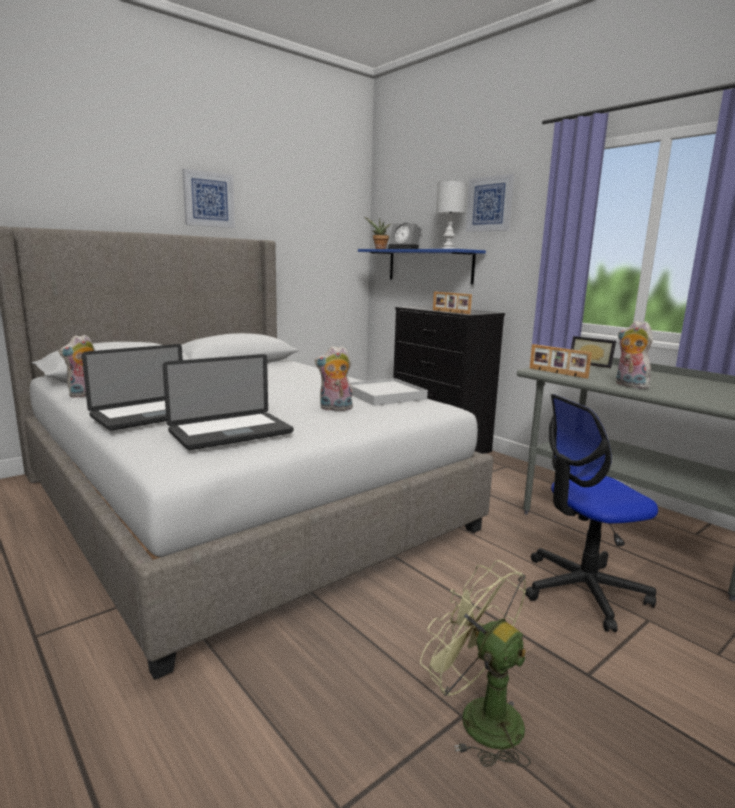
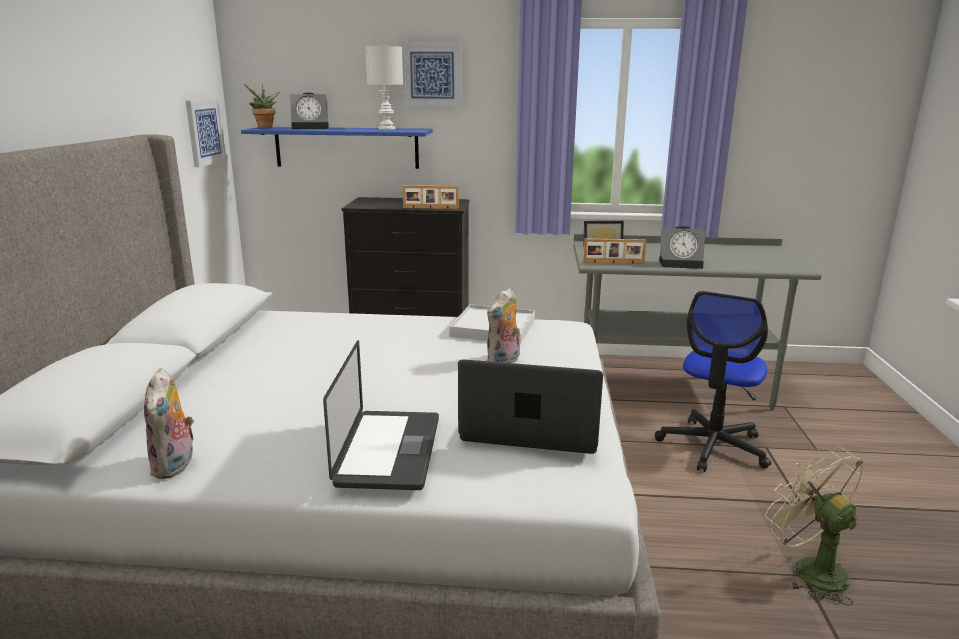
camera: 45 degrees left, 5 degrees up
(208, 199) = (62, 76): picture -> picture (204, 132)
(231, 432) = (531, 429): laptop -> laptop turned 90 degrees counterclockwise
(478, 716) = (809, 569): green fan -> green fan turned 60 degrees clockwise
(629, 385) = (681, 264): plush toy -> alarm clock

